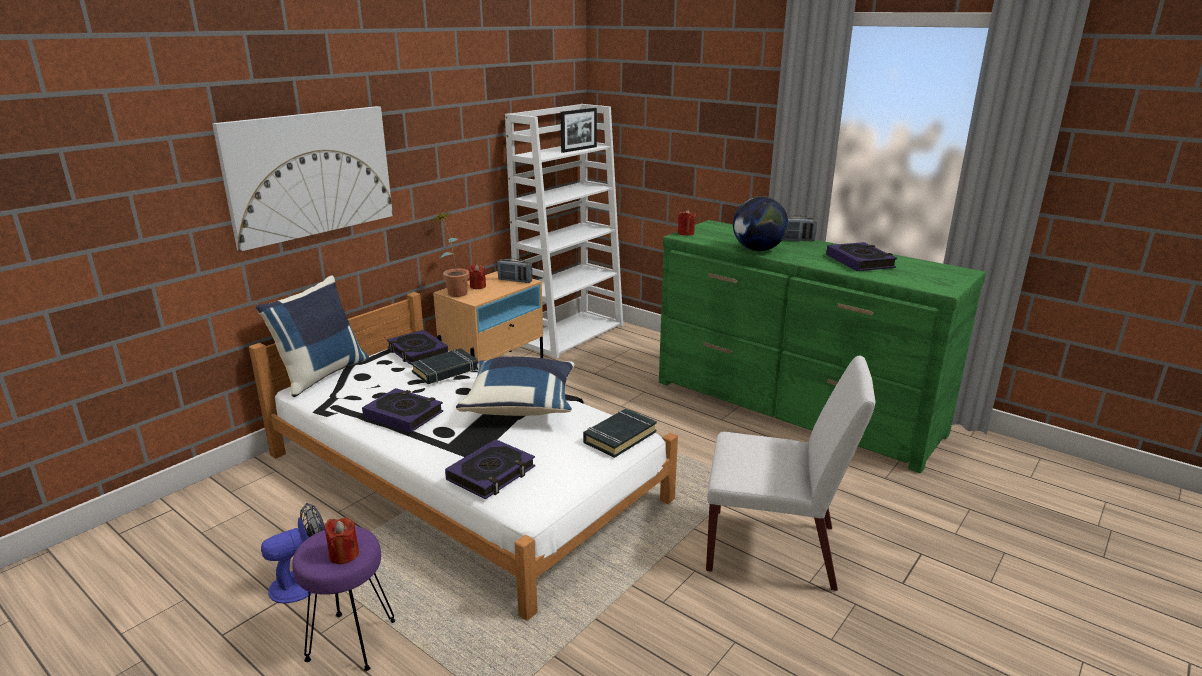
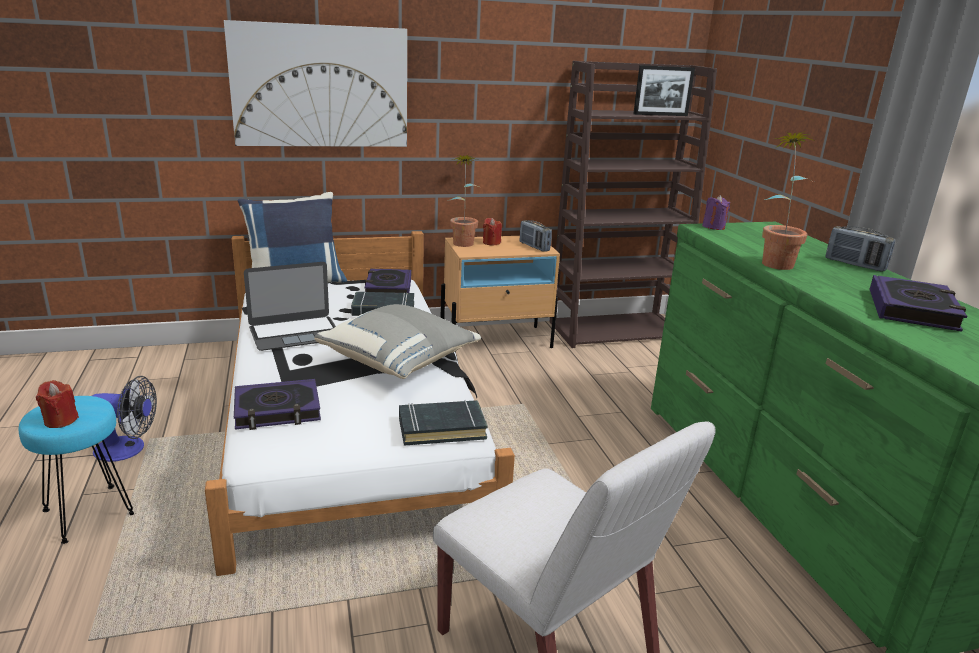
camera: 35 degrees right, 0 degrees up
(351, 642) = (87, 513): purple stool -> turquoise stool
(404, 415) = (295, 333): book -> laptop
(521, 405) = (400, 361): blue pillow -> grey pillow
(570, 334) = (616, 330): white bookcase -> brown bookcase
(686, 233) = (713, 227): red candle -> purple candle
(758, 250) = (775, 261): globe -> potted plant

